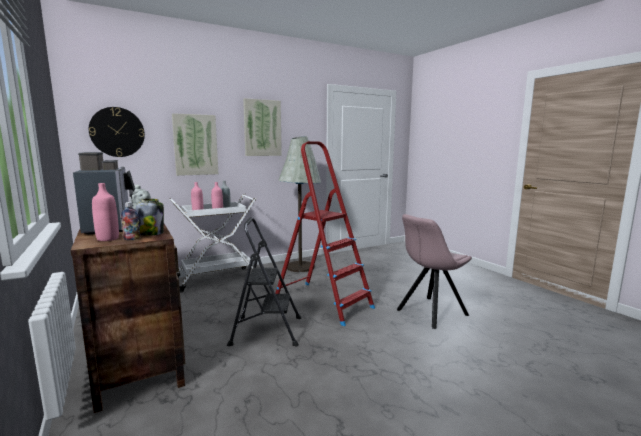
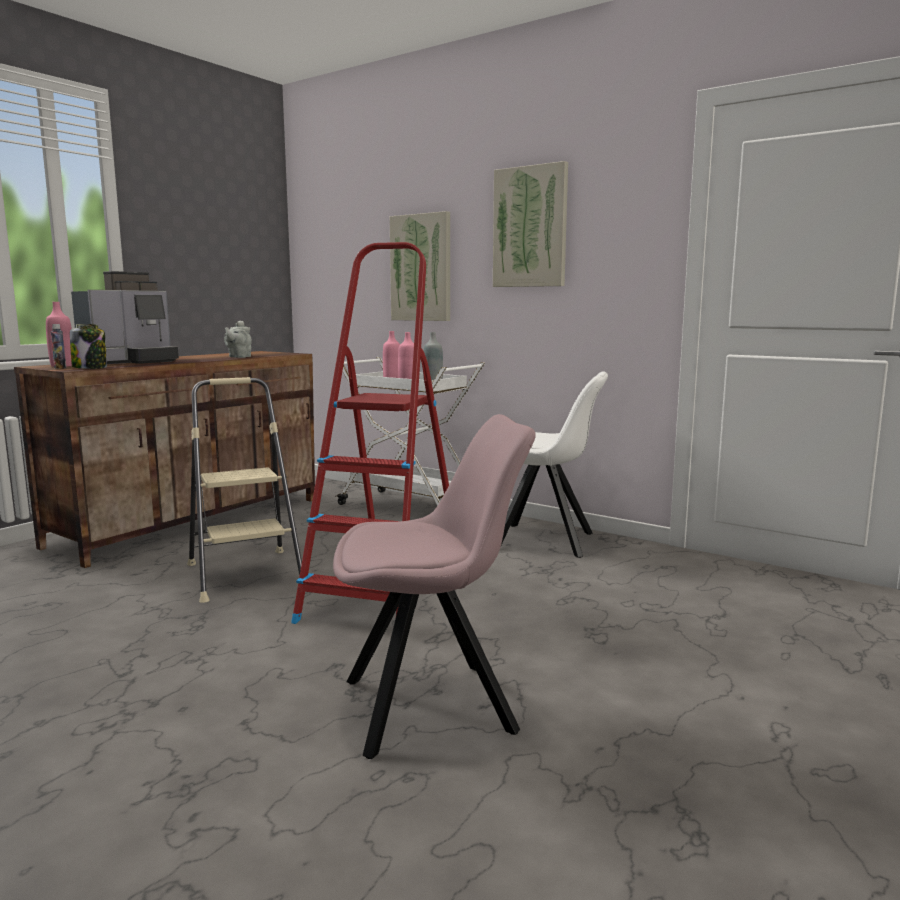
camera: 65 degrees right, 0 degrees up
(117, 132) = (336, 253): wall clock -> none
(264, 330) = (245, 572): black step ladder -> beige step ladder
(300, 267) = (544, 541): grey floor lamp -> white chair
(431, 312) = (430, 707): pink chair -> pink chair turned 135 degrees clockwise

